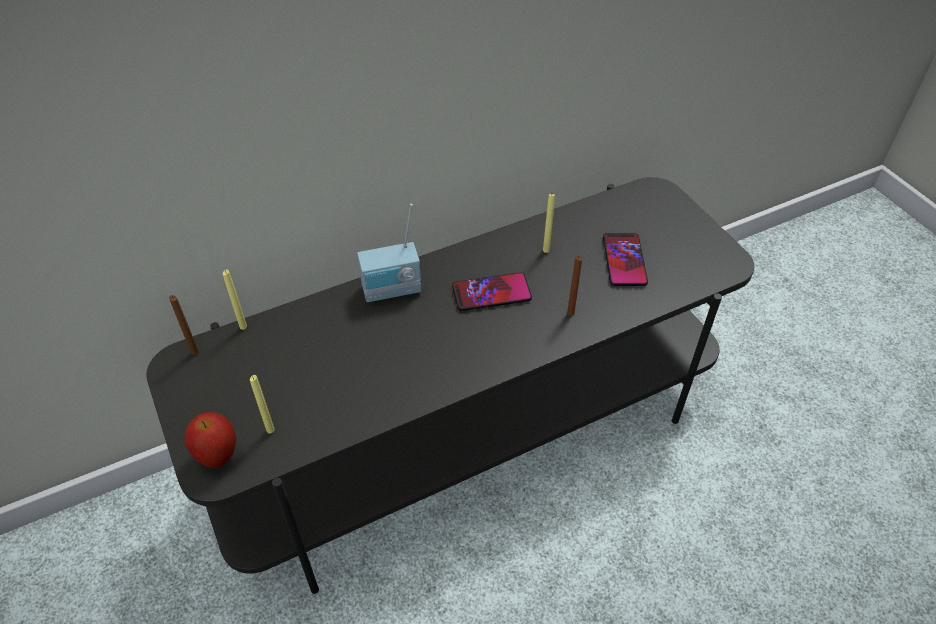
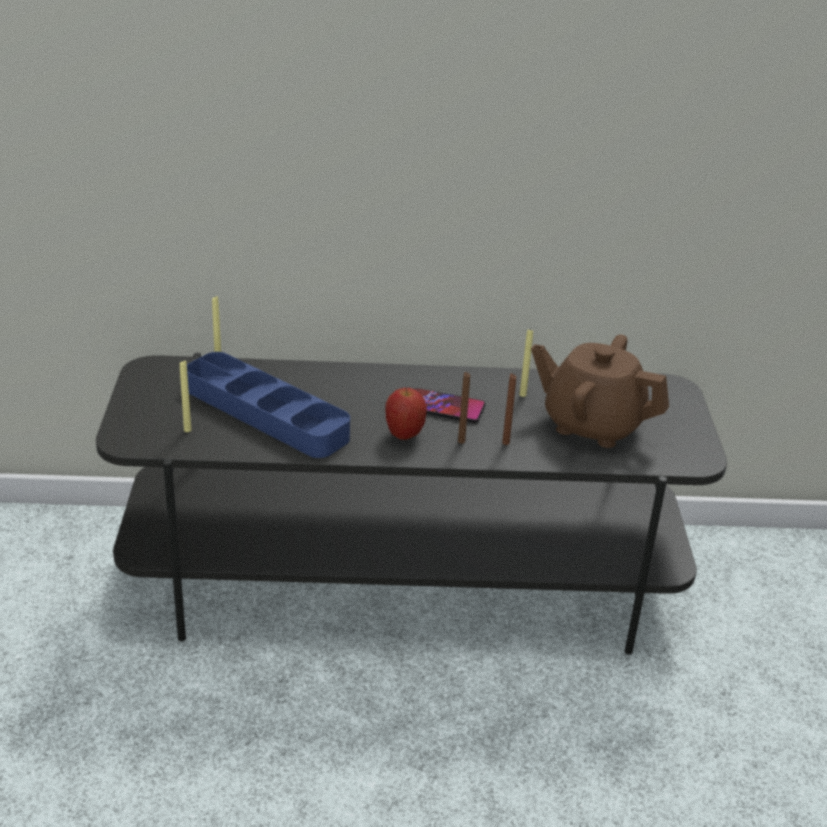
camera: 25 degrees right, 15 degrees down
(195, 352) = (168, 365): brown candle -> brown candle (461, 441)
(218, 456) = (136, 431): apple -> apple (404, 435)
(334, 372) = (266, 413): none -> blue tray
(392, 291) = (359, 378): radio -> none
(624, 260) = (592, 424): phone -> brown teapot

